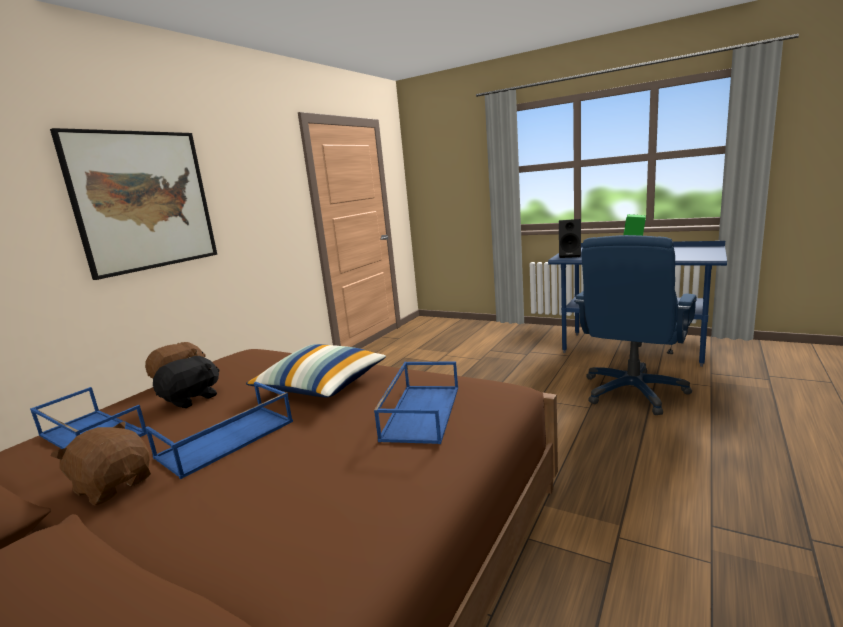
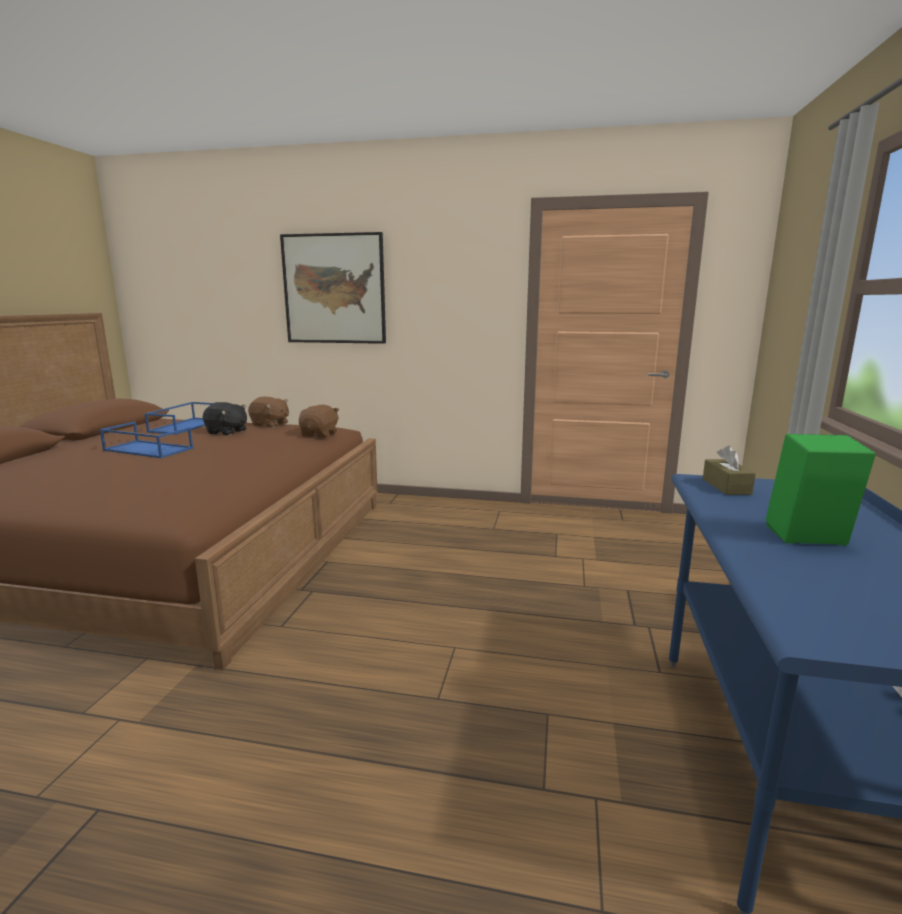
camera: 70 degrees right, 0 degrees up
(114, 485) = (111, 441): brown plush toy -> brown plush toy (320, 435)
(321, 386) = (226, 456): pillow -> none
(421, 412) = (142, 487): blue tray -> none
(570, 256) = (726, 486): black speaker -> brown tissue box
(633, 392) = (515, 755): blue office chair -> none

